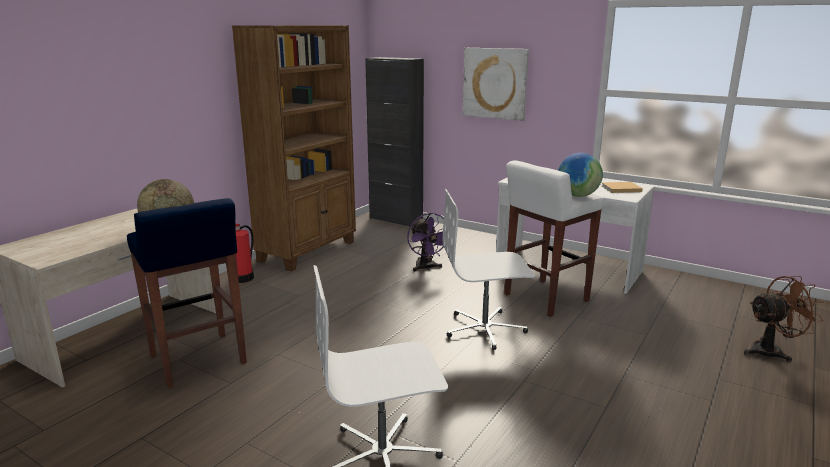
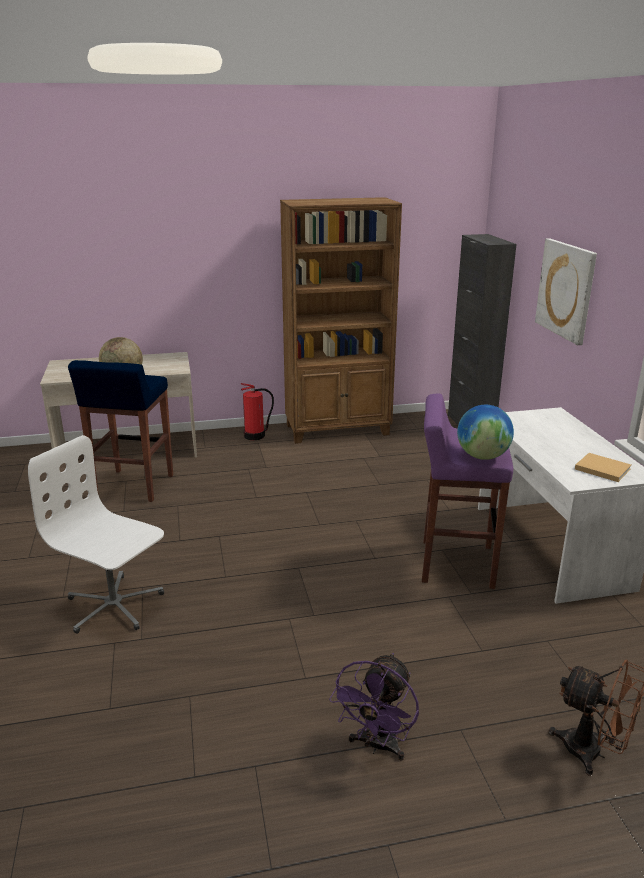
camera: 45 degrees right, 5 degrees up
(426, 268) = (404, 485): purple fan -> purple fan (377, 745)
(485, 329) = (343, 562): white office chair -> none
(545, 298) = (455, 564): white stool -> purple stool

